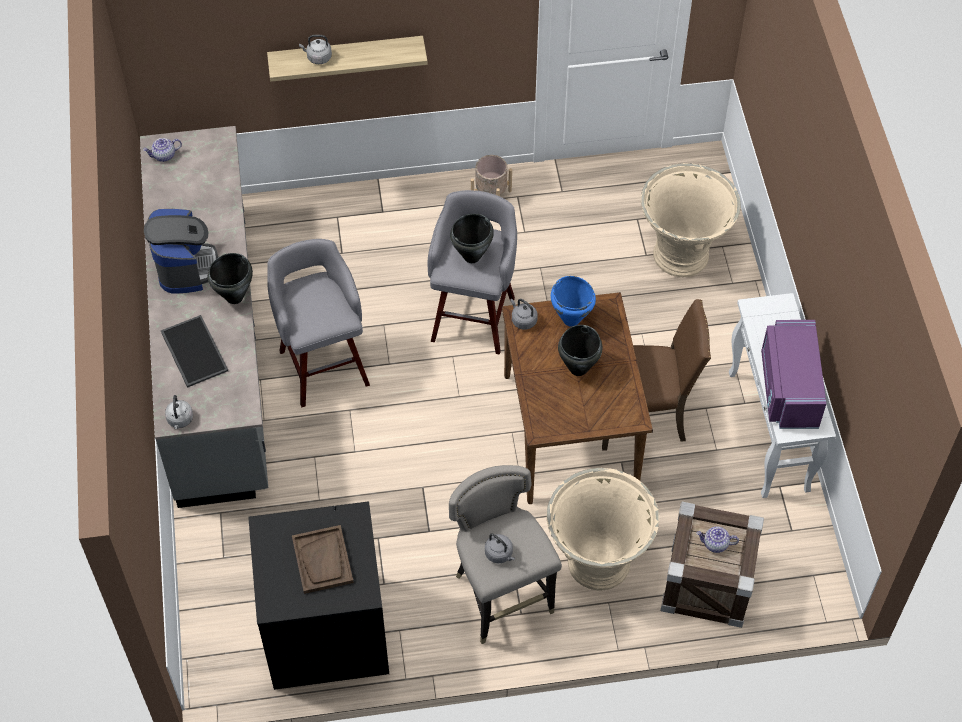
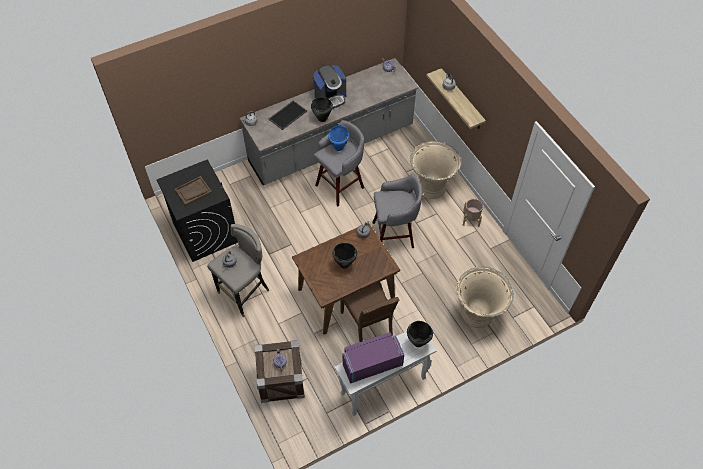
camera: 70 degrees right, 0 degrees up
(472, 256) = (394, 202): black cooking pot -> black cooking pot (418, 343)
(571, 319) = (373, 253): blue cooking pot -> blue cooking pot (339, 147)
(597, 561) = (276, 327): beige planter -> beige planter (431, 187)

